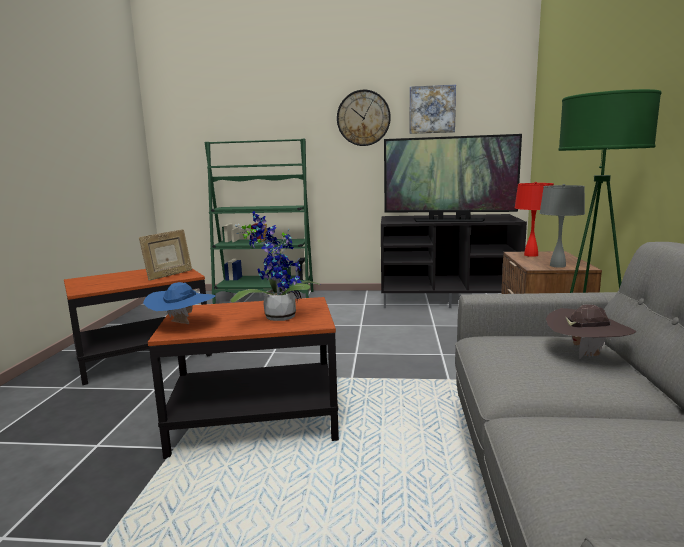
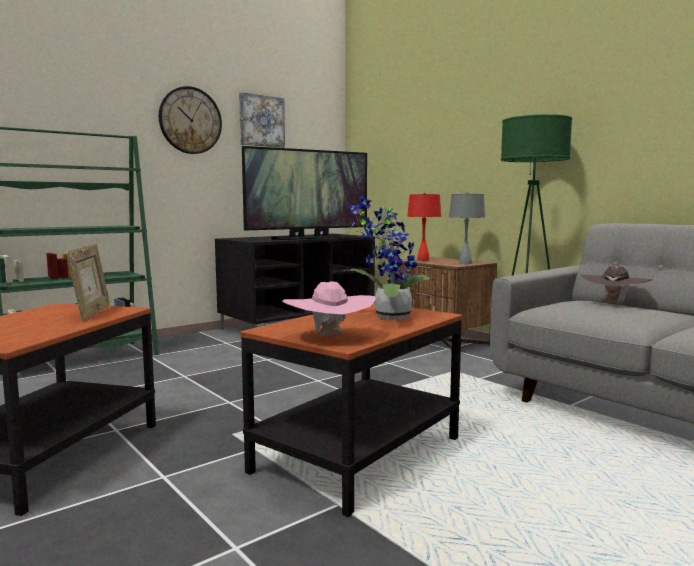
camera: 45 degrees left, 5 degrees down
(182, 325) = (329, 338): blue hat -> pink hat

